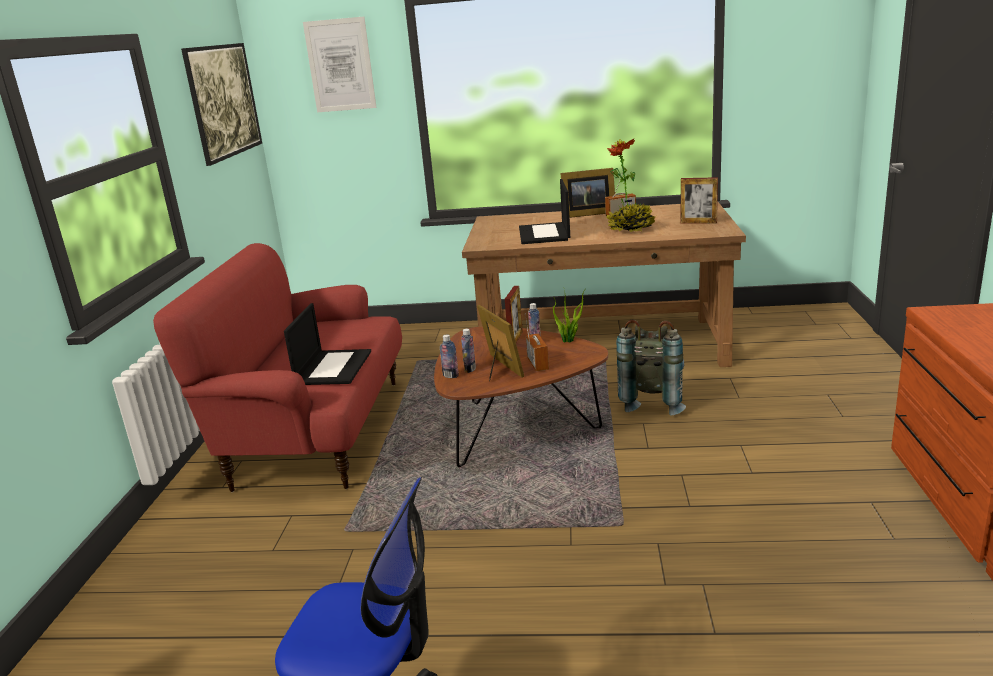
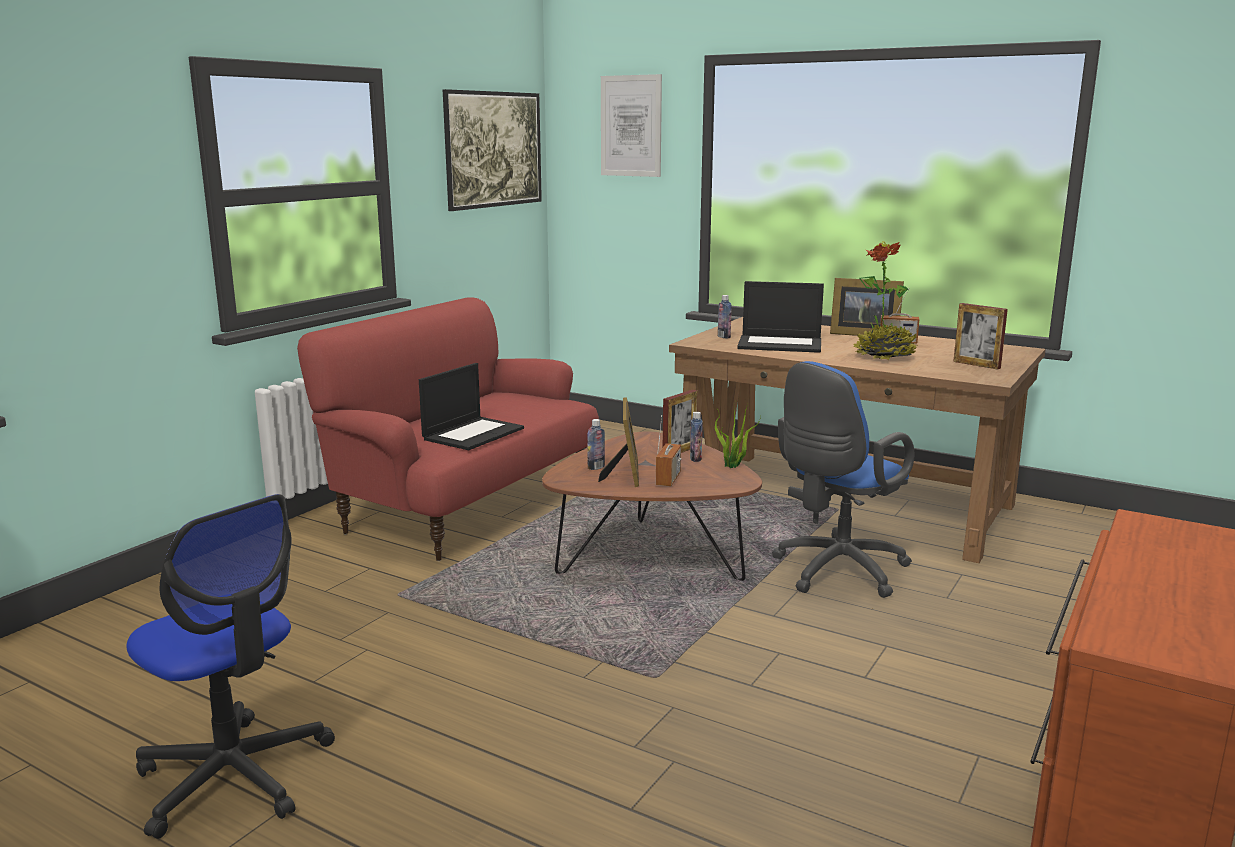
camera: 25 degrees right, 5 degrees down
(450, 376) = (570, 468): bottle -> bottle (724, 337)
(544, 234) = (781, 344): laptop -> laptop turned 105 degrees counterclockwise
(652, 401) = (835, 572): grey backpack -> blue office chair

